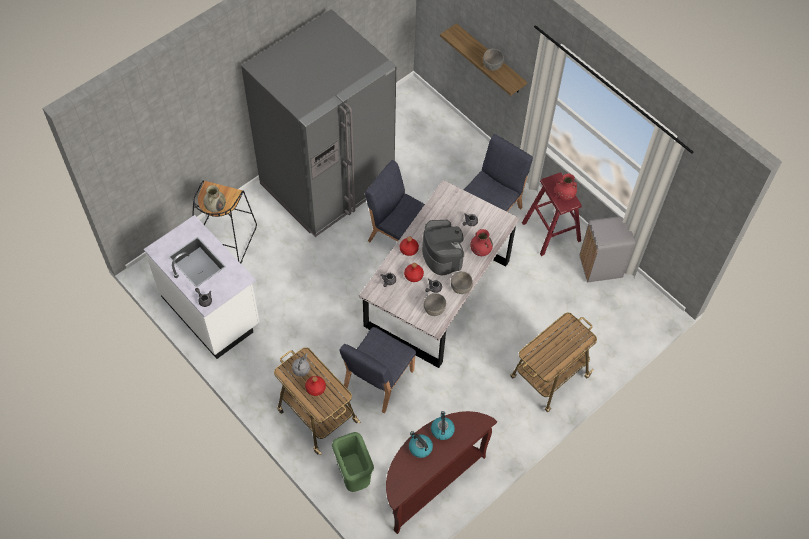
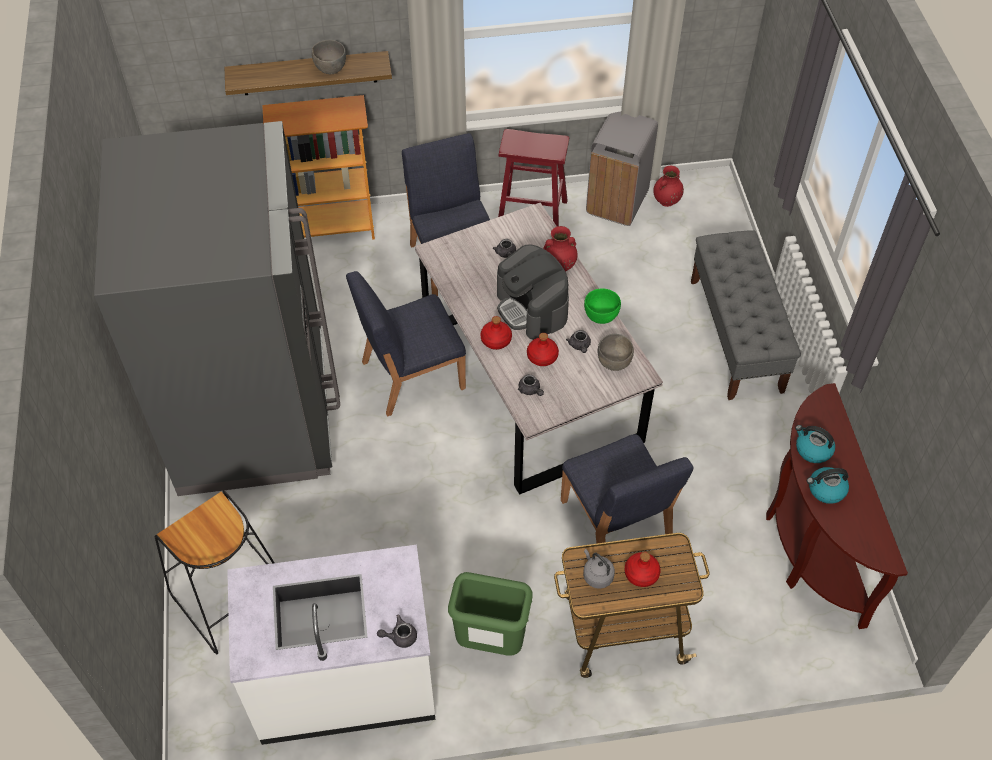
camera: 55 degrees left, 5 degrees down
(216, 207) = (219, 543): beige vase -> none
(353, 476) = (748, 635): green trash can -> green trash can (490, 642)
(442, 254) = (532, 308): coffee machine -> coffee machine turned 135 degrees counterclockwise
(461, 288) = (601, 316): grey bowl -> green bowl
(468, 144) = (332, 228): none -> bookcase
(548, 378) = (736, 335): cart -> grey bench
(564, 195) = (541, 144): red vase -> red vase (666, 201)

